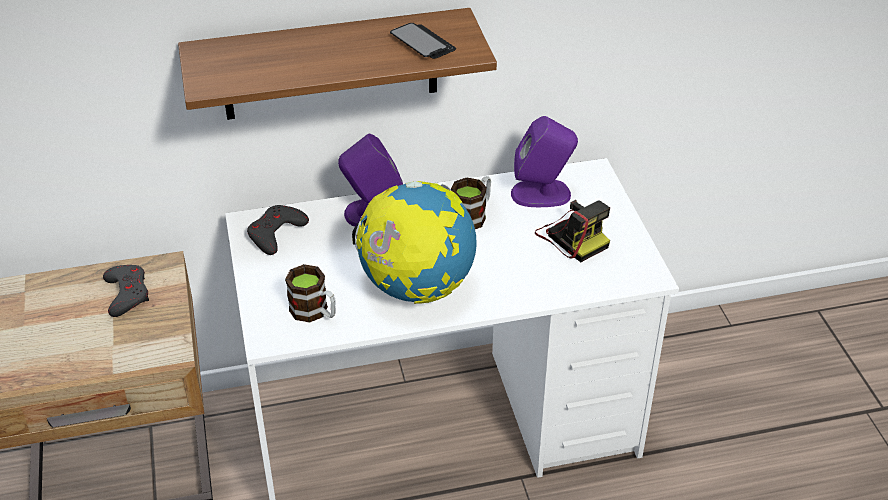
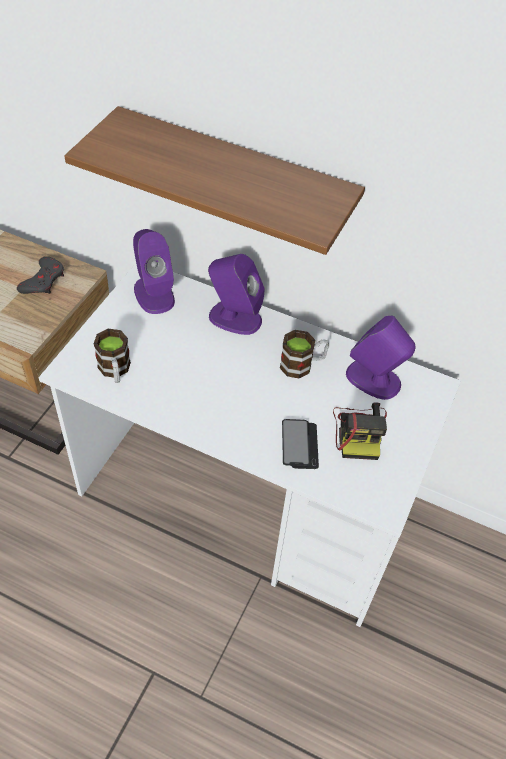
camera: 35 degrees right, 10 degrees up
(276, 233) = (154, 294): grey game controller -> purple speaker
(416, 287) = (201, 397): globe -> none
(422, 43) = (287, 198): phone -> phone (299, 445)

